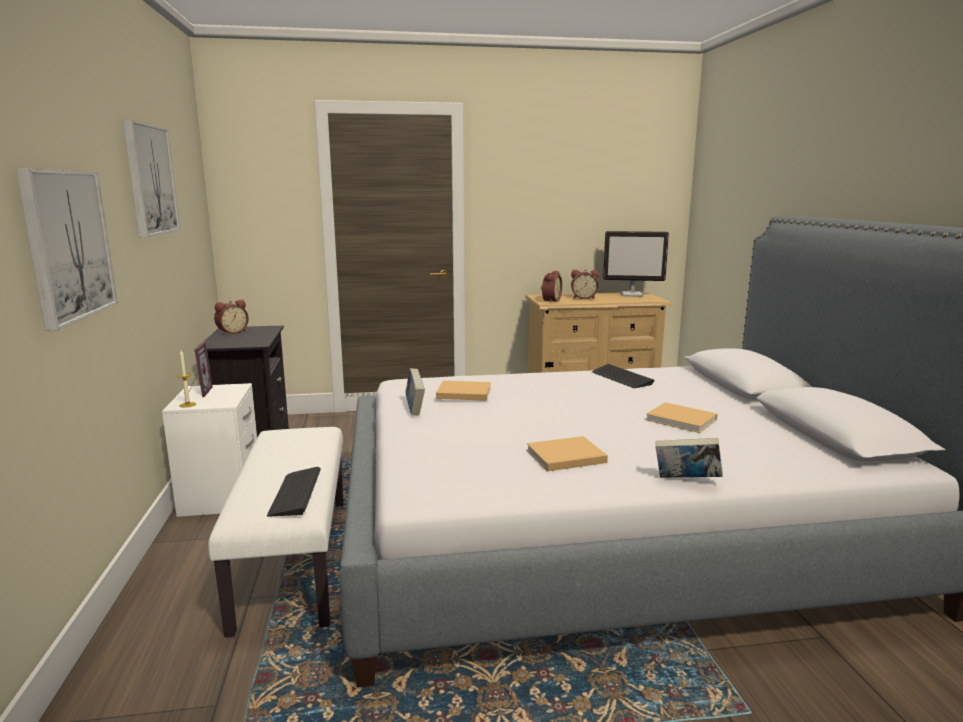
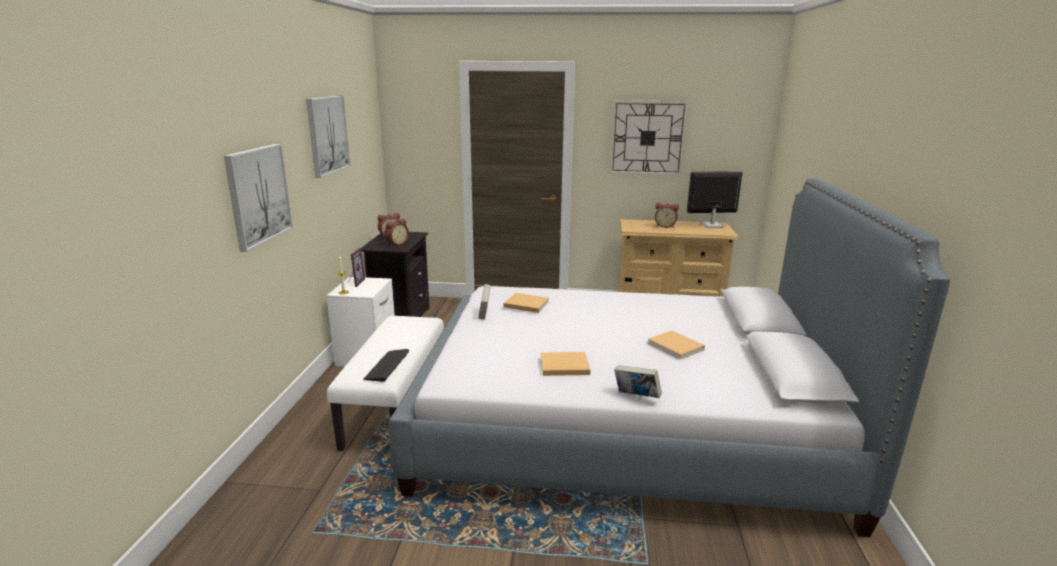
camera: 15 degrees right, 5 degrees up
(550, 301) = (634, 227): alarm clock -> alarm clock (396, 243)
(552, 195) = (647, 138): none -> wall clock
(621, 378) = (659, 303): keyboard -> none
(632, 294) = (711, 225): monitor -> monitor turned 150 degrees clockwise

